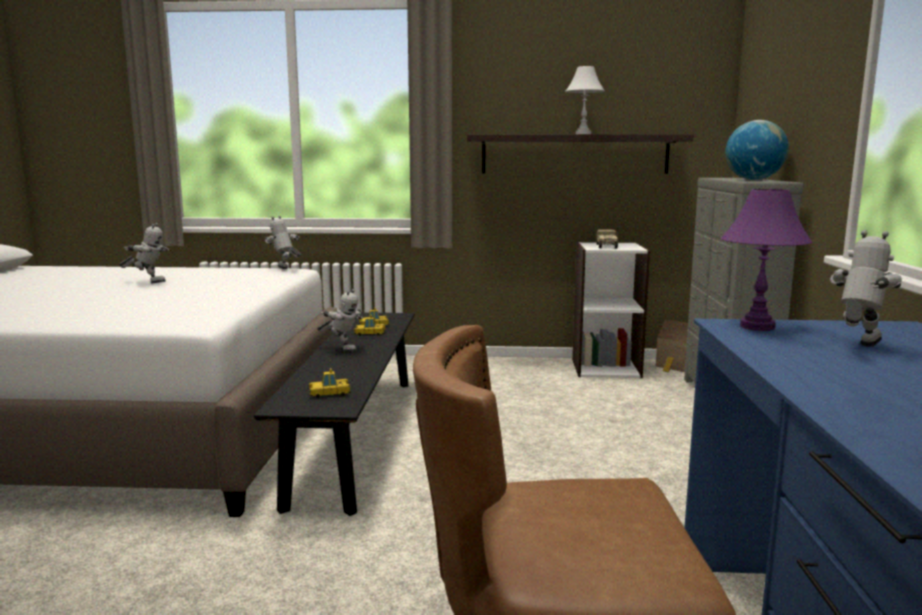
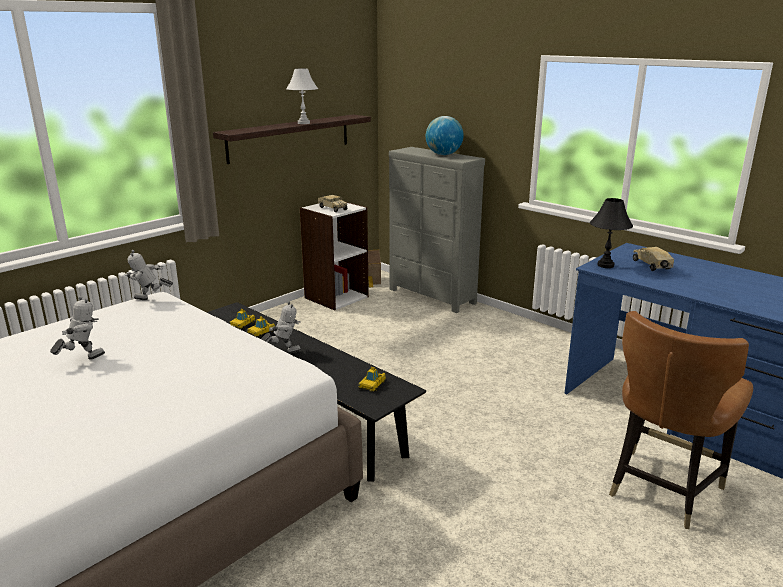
camera: 50 degrees left, 10 degrees up
(757, 326) = (605, 265): purple table lamp -> black table lamp
(856, 346) = (652, 266): toy robot -> toy truck

